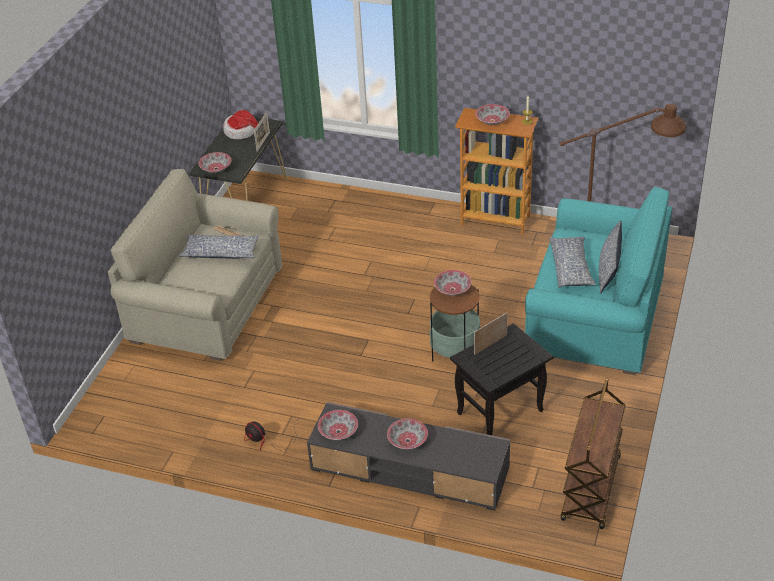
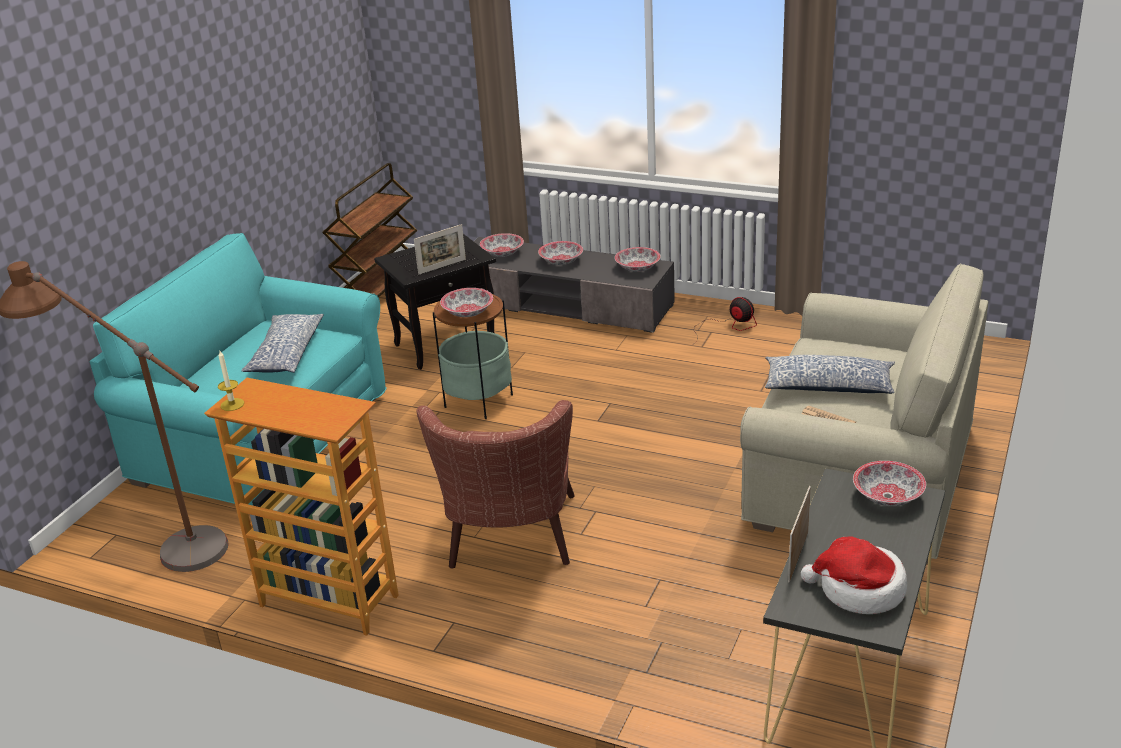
camera: 175 degrees left, 10 degrees down
(409, 254) = (510, 542): none -> brown armchair
(492, 121) = (298, 409): bowl -> bowl (503, 253)
(608, 269) = (235, 351): pillow -> none

